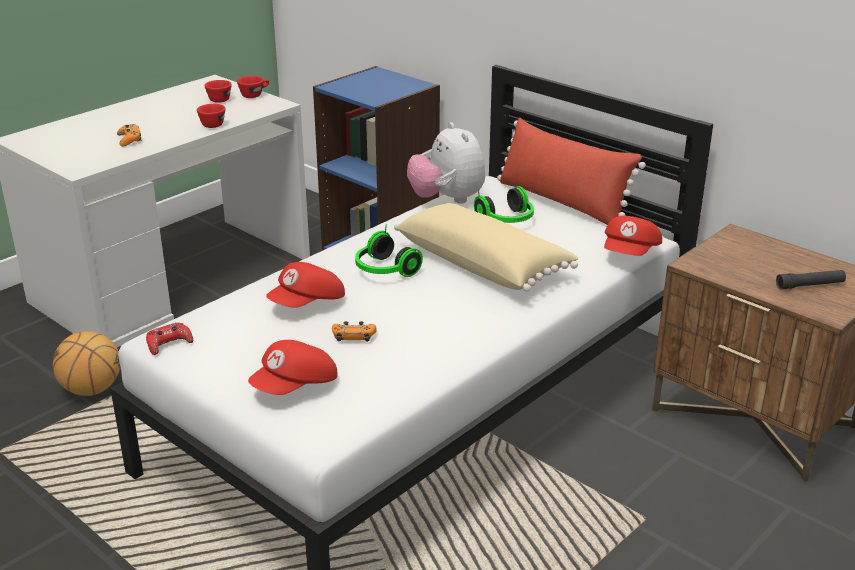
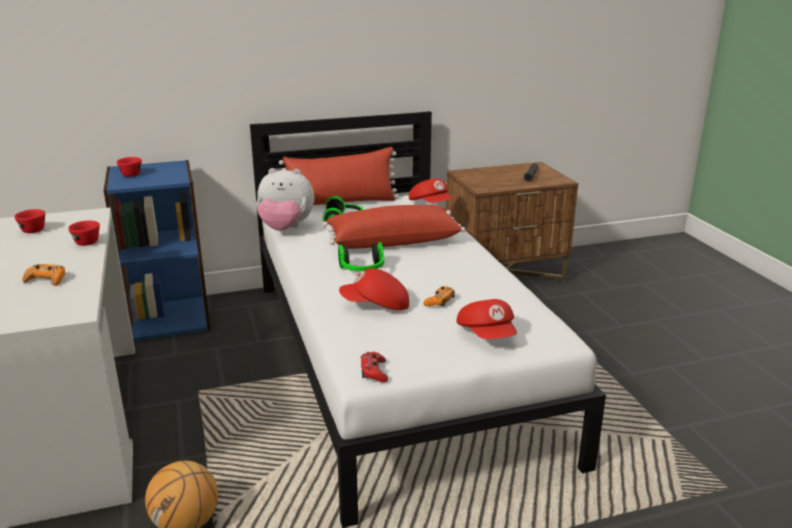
camera: 60 degrees left, 5 degrees down
(254, 95) = (52, 217): red cup -> red cup (131, 173)
(308, 304) = (376, 305): red cap -> red cap turned 105 degrees clockwise
(484, 264) = (392, 241): beige pillow -> red pillow

